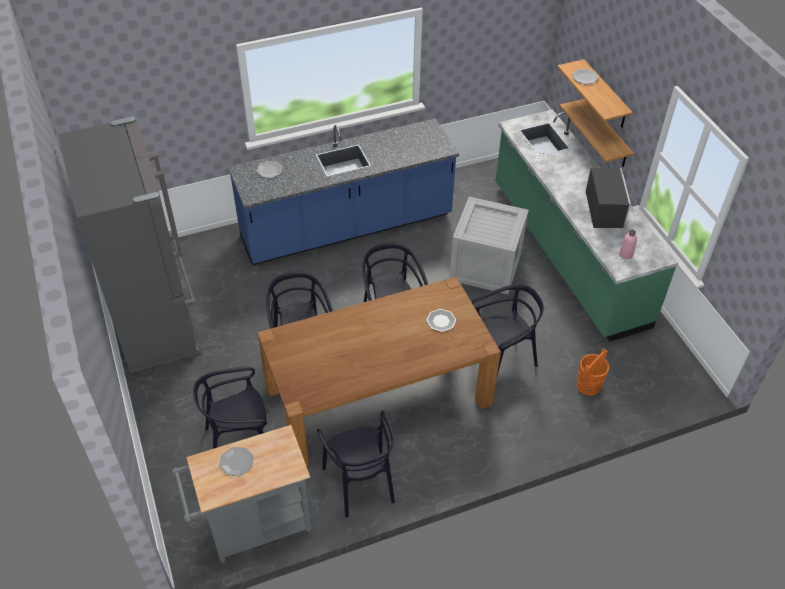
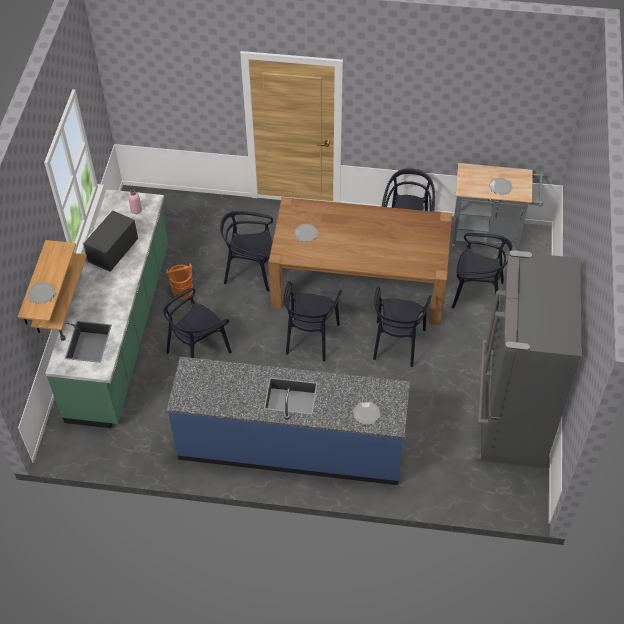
camera: 150 degrees left, 5 degrees up
(485, 266) = (198, 350): crate -> black chair
(588, 385) = (206, 228): orange bucket -> orange bucket (182, 291)

